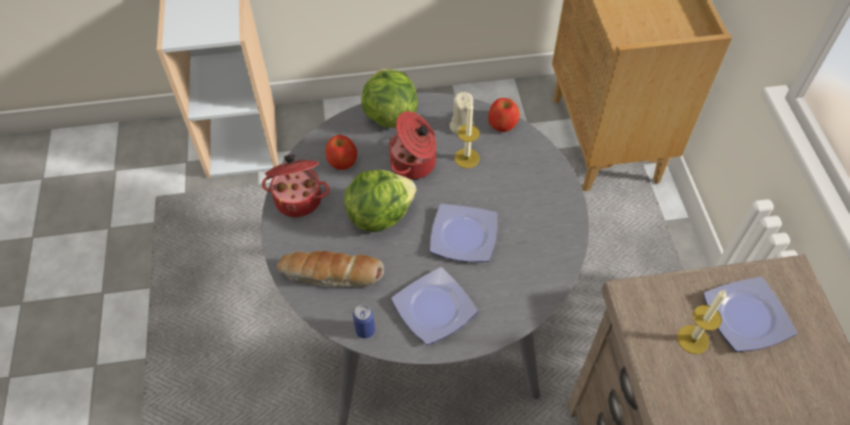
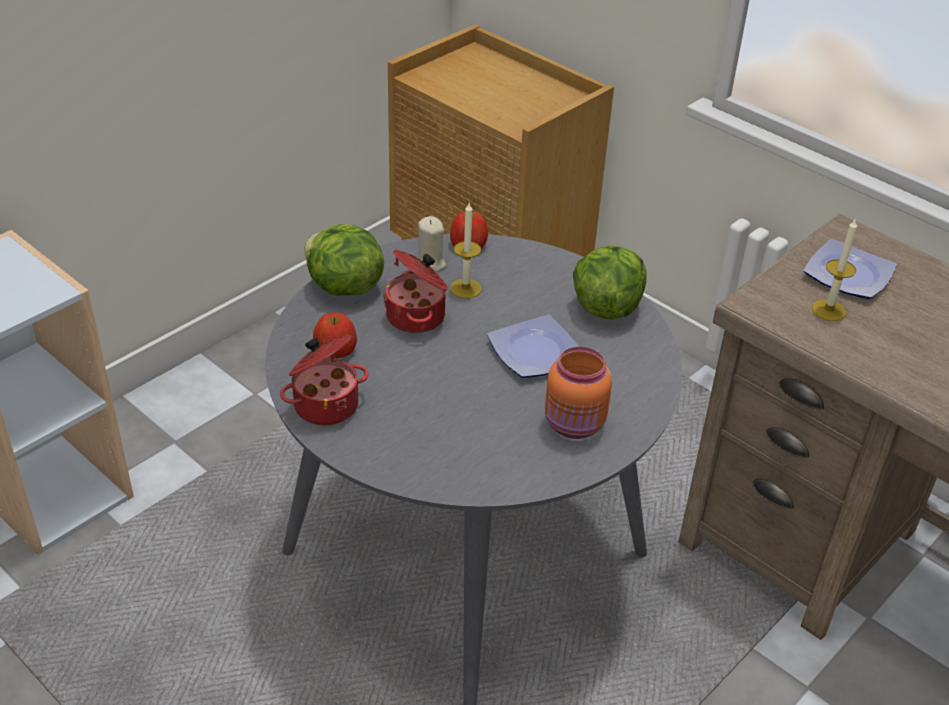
camera: 40 degrees left, 15 degrees down
(331, 275) = (440, 452): bread -> none
(365, 330) = (528, 478): can -> none
(379, 214) = (430, 376): lettuce -> lettuce (606, 306)
(434, 310) = (575, 425): plate -> orange jar

